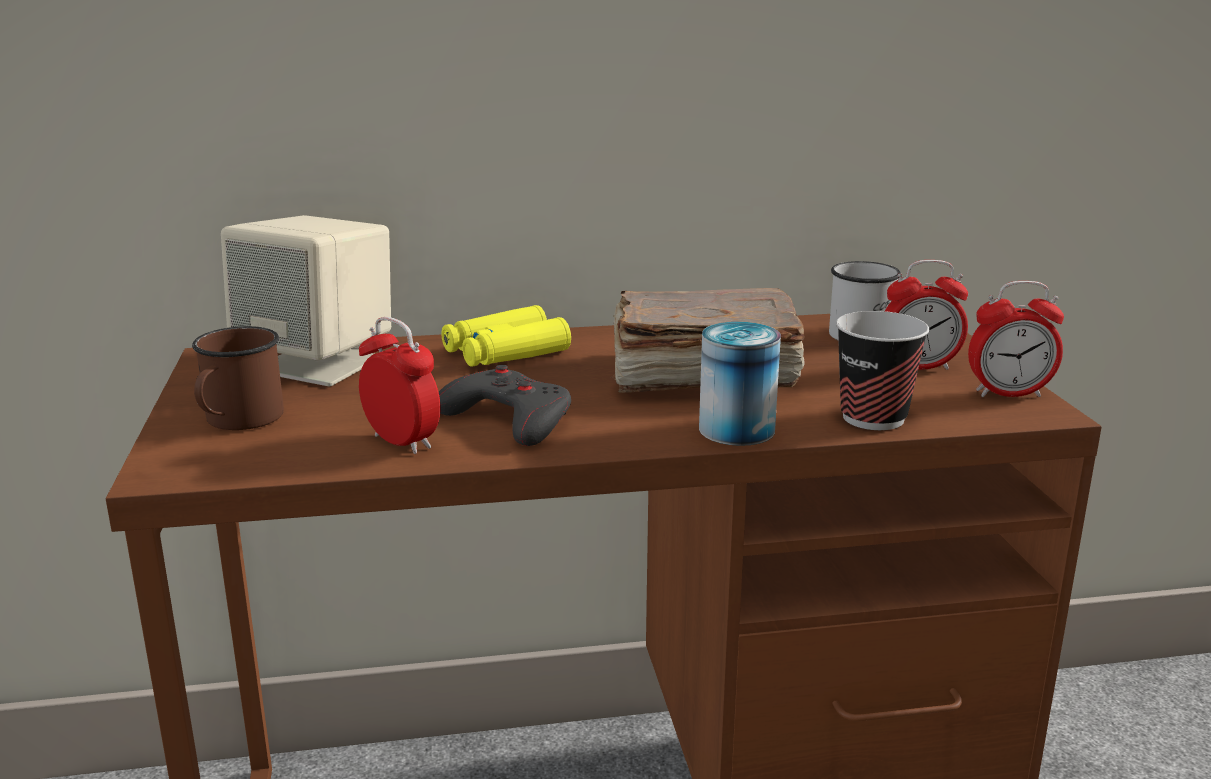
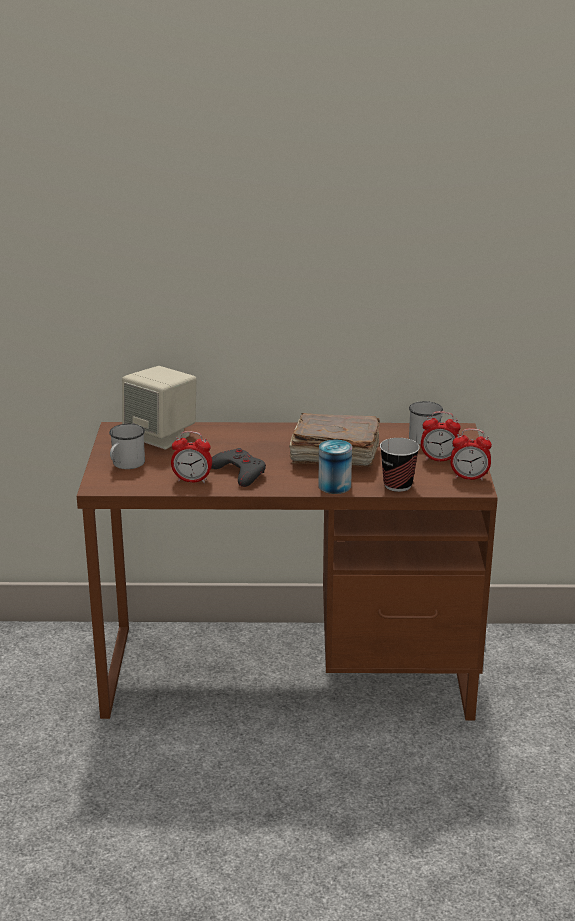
camera: 10 degrees right, 5 degrees up
(237, 421) = (125, 464): brown mug -> white mug
(402, 442) = (192, 480): alarm clock -> alarm clock turned 135 degrees clockwise
(505, 352) = (248, 435): yellow binoculars -> none

